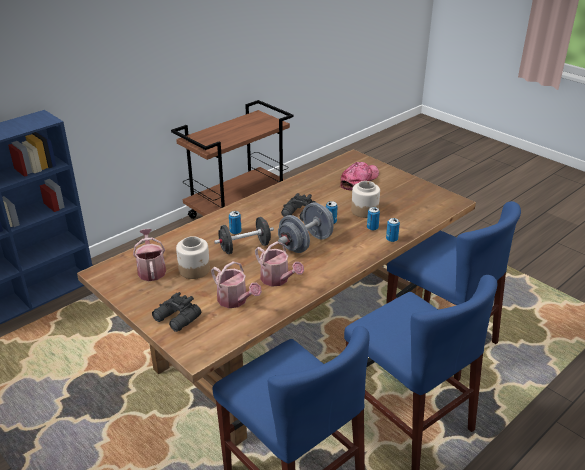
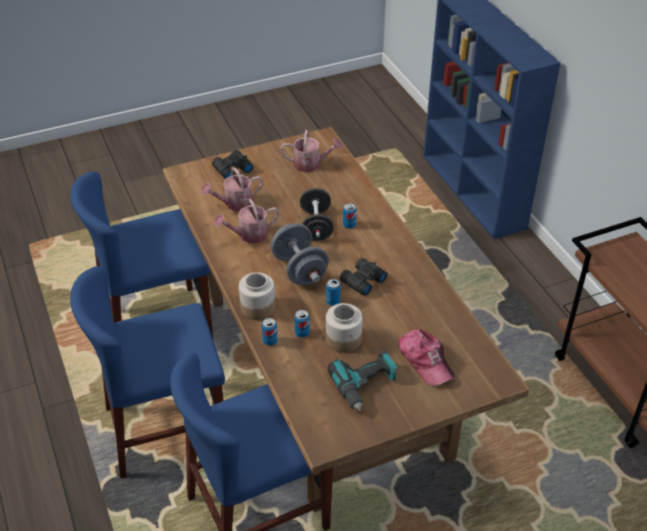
camera: 110 degrees right, 10 degrees up
(194, 270) = (296, 188): jar -> jar (257, 308)
(398, 196) = (365, 386): none -> power drill

